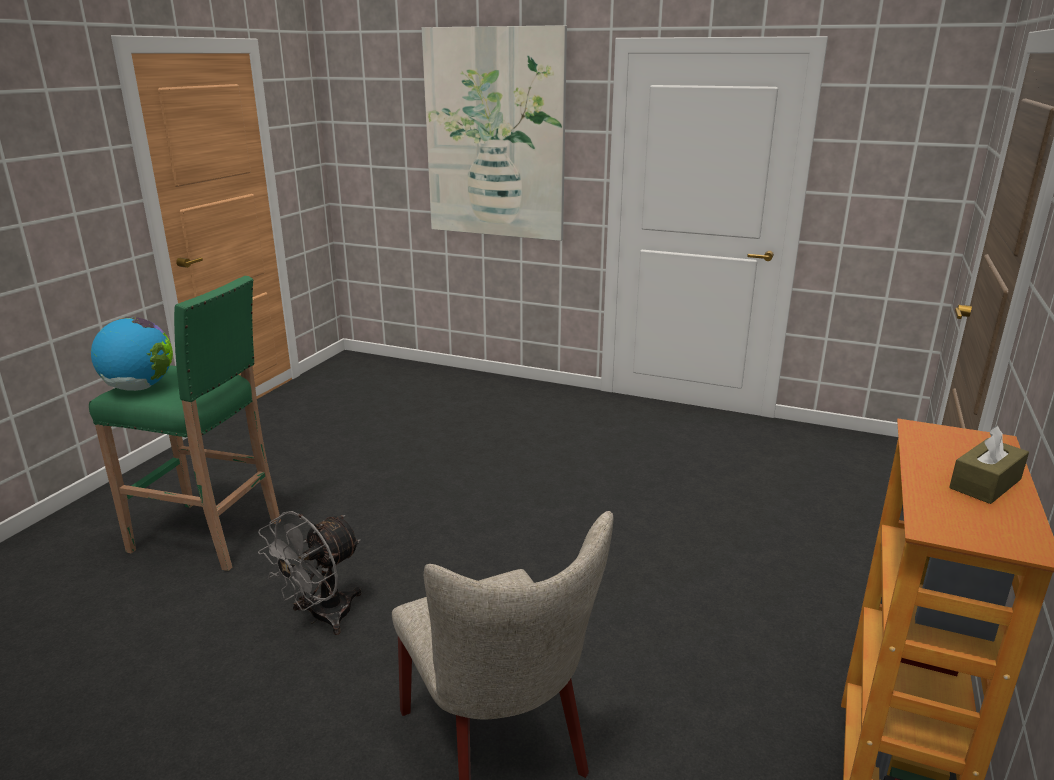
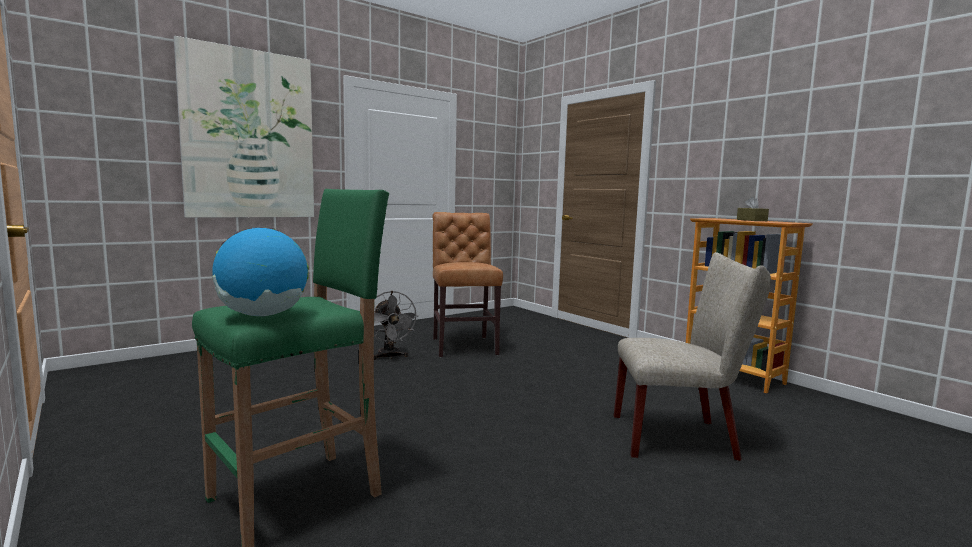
camera: 60 degrees left, 15 degrees down
(321, 617) = (504, 464): grey fan -> grey fan (390, 357)
(649, 473) = (463, 345): none -> brown chair

